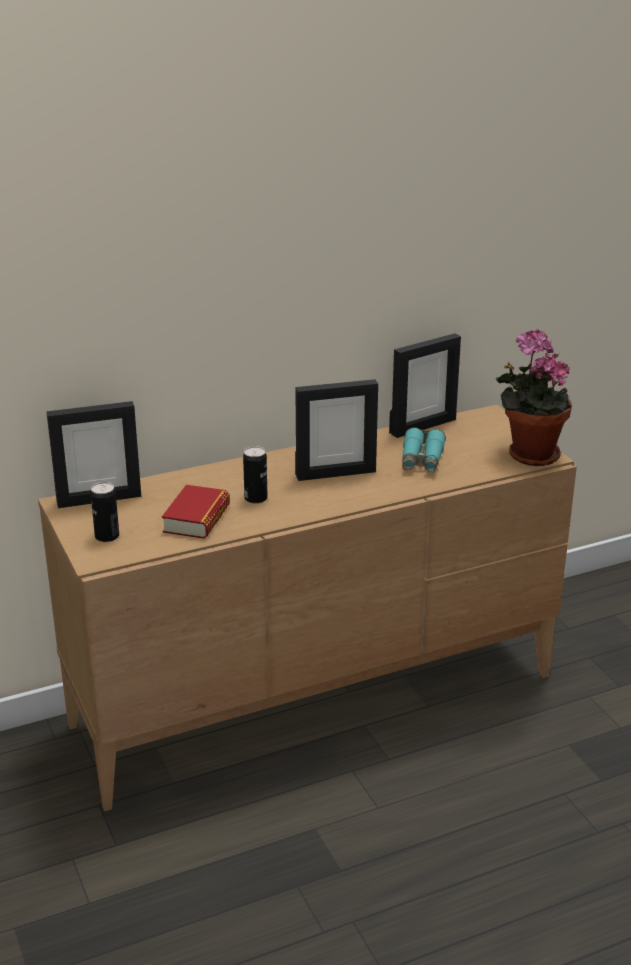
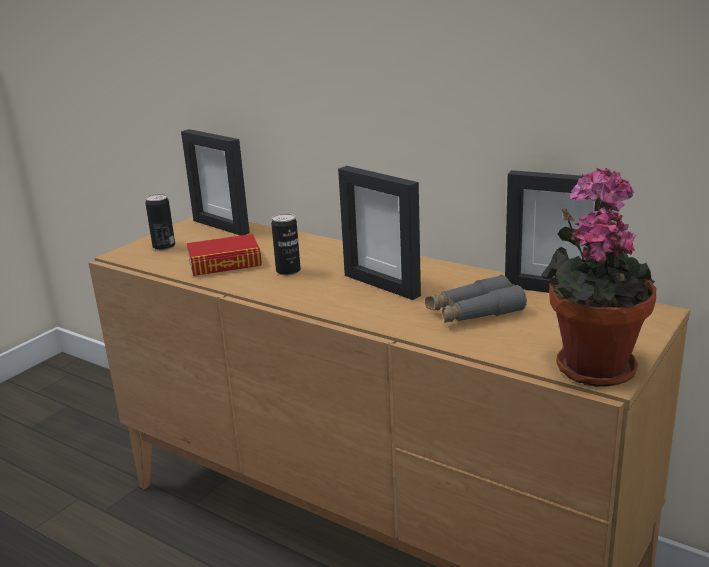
camera: 60 degrees right, 5 degrees down
(421, 460) = (474, 312): turquoise binoculars -> grey binoculars

